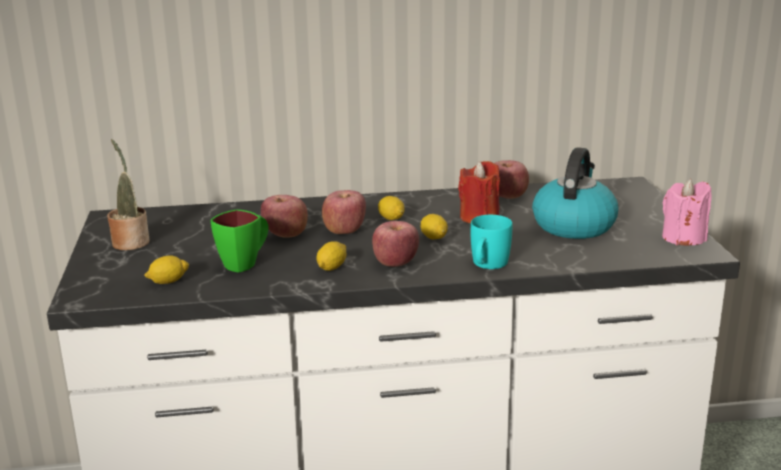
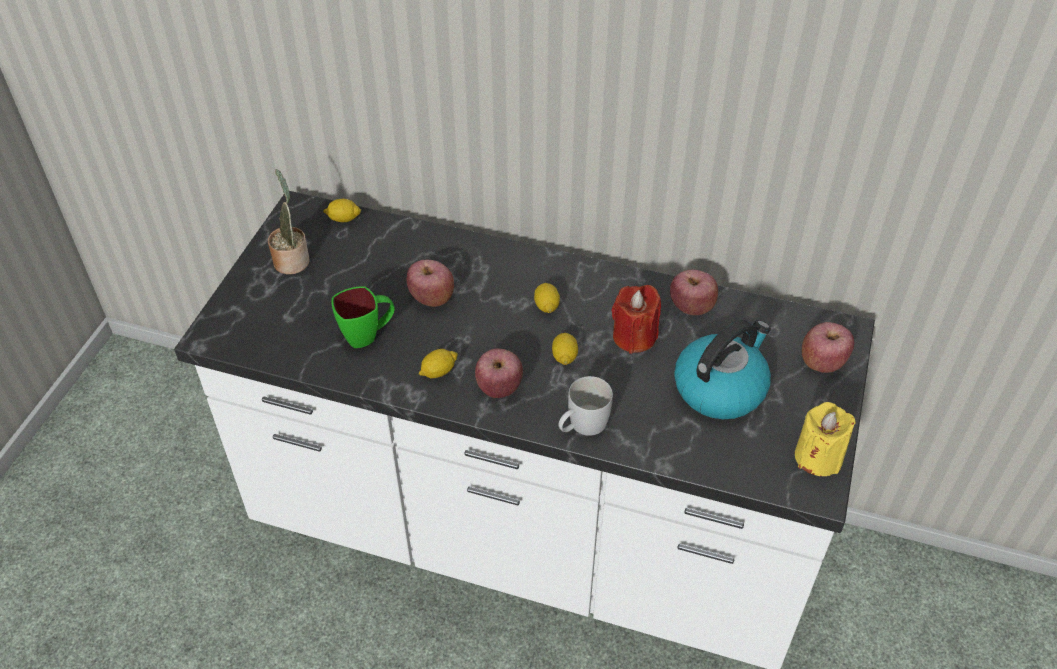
camera: 25 degrees right, 25 degrees up
(168, 281) = (289, 339): lemon -> lemon (343, 219)
(344, 230) = (489, 311): apple -> apple (822, 362)
(487, 265) = (582, 426): turquoise mug -> white mug
(683, 238) = (818, 457): pink candle -> yellow candle

